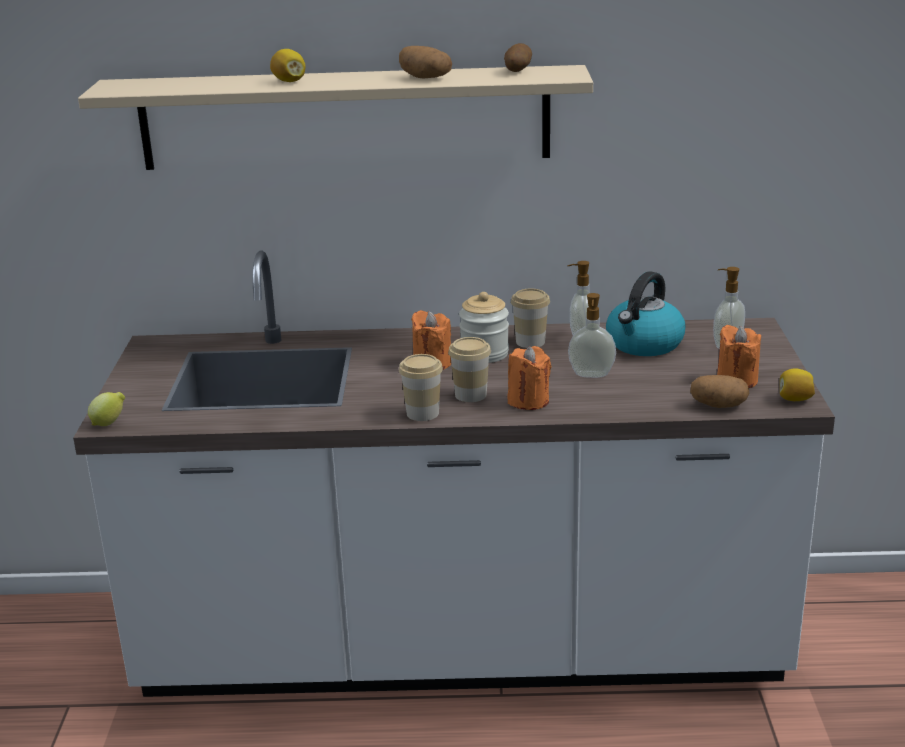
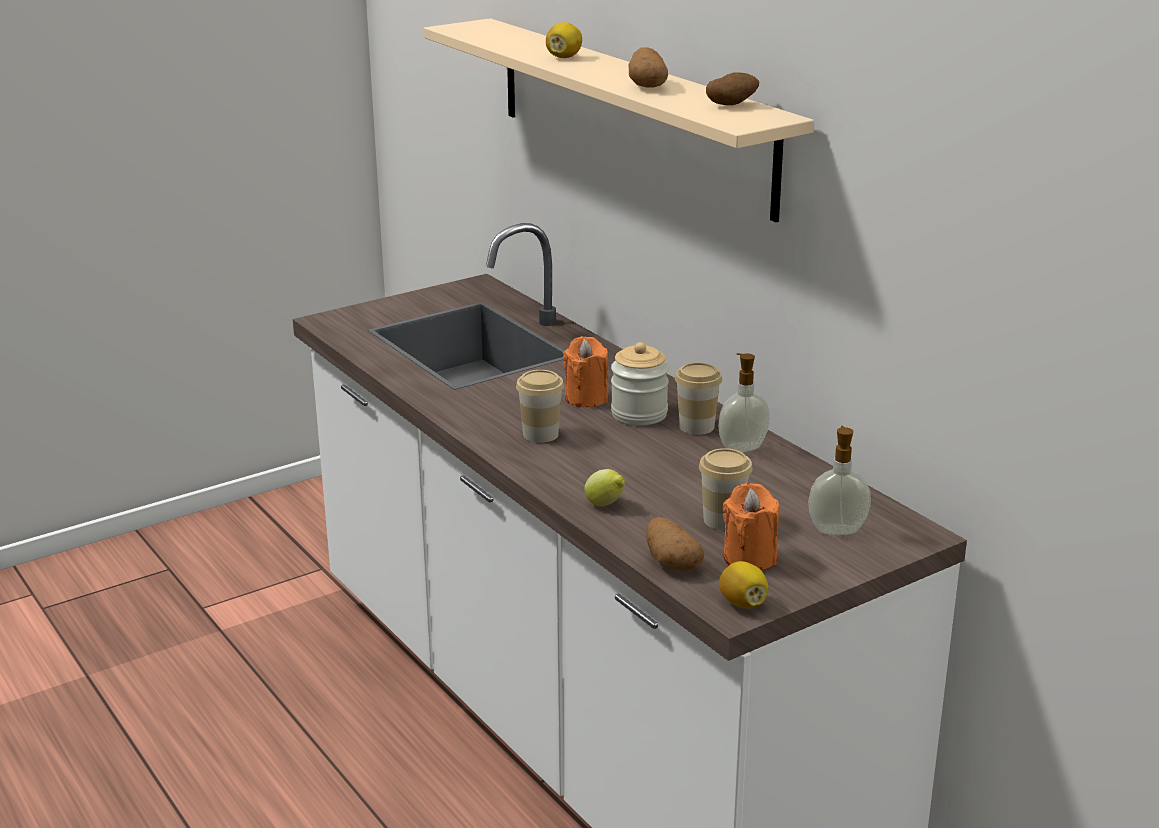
camera: 55 degrees right, 0 degrees up
(109, 423) = (326, 321): lemon -> lemon (605, 505)
(422, 413) = (478, 426): cup -> cup (723, 520)
(528, 401) = (560, 463): orange candle -> none
(591, 375) = (657, 477): soap dispenser -> none
(644, 344) = (773, 484): kettle -> none

